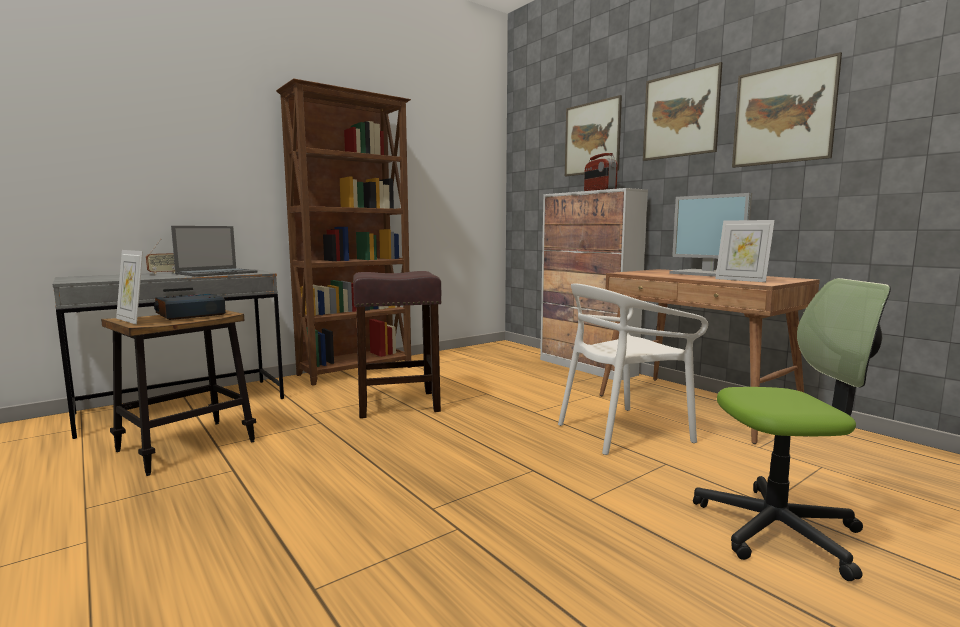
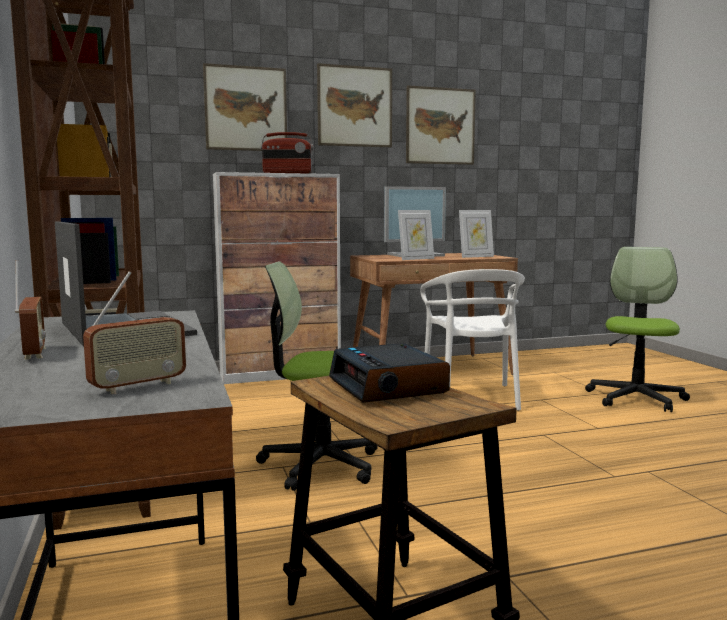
camera: 70 degrees left, 0 degrees up
(93, 279) = (138, 386): none -> radio
(132, 320) = (434, 411): picture frame -> picture frame (416, 259)
(399, 404) = (320, 464): brown stool -> office chair

